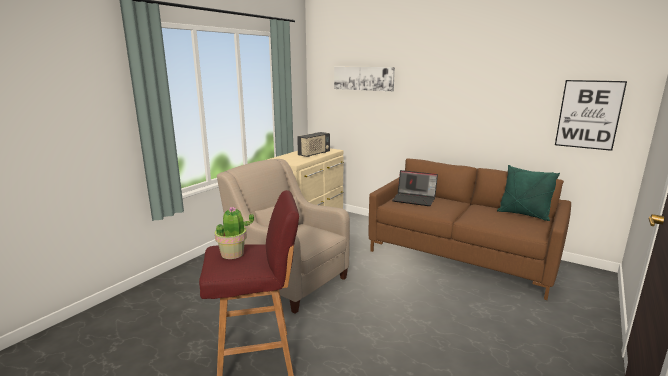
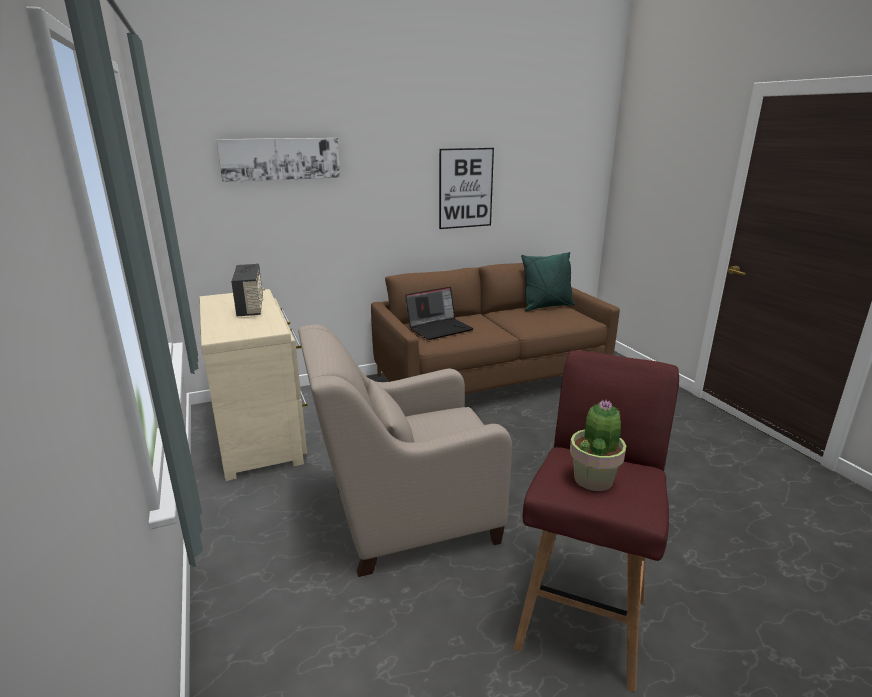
camera: 55 degrees left, 5 degrees up
(588, 114) = (564, 185): picture -> picture (465, 188)

